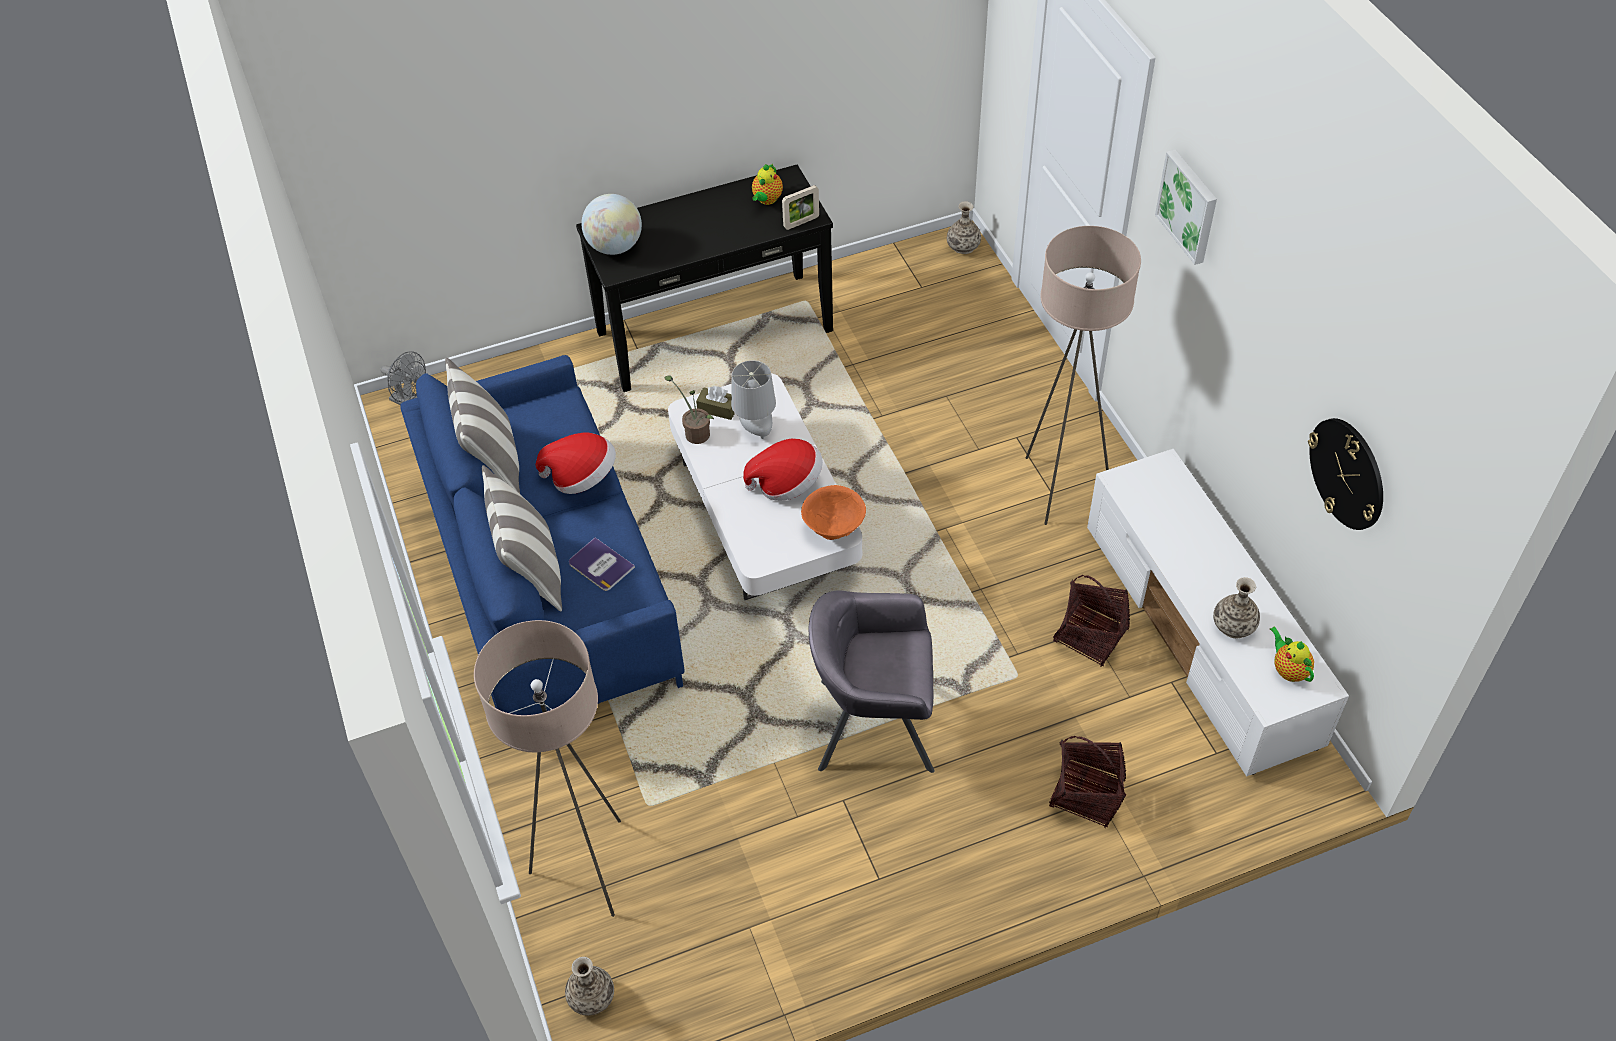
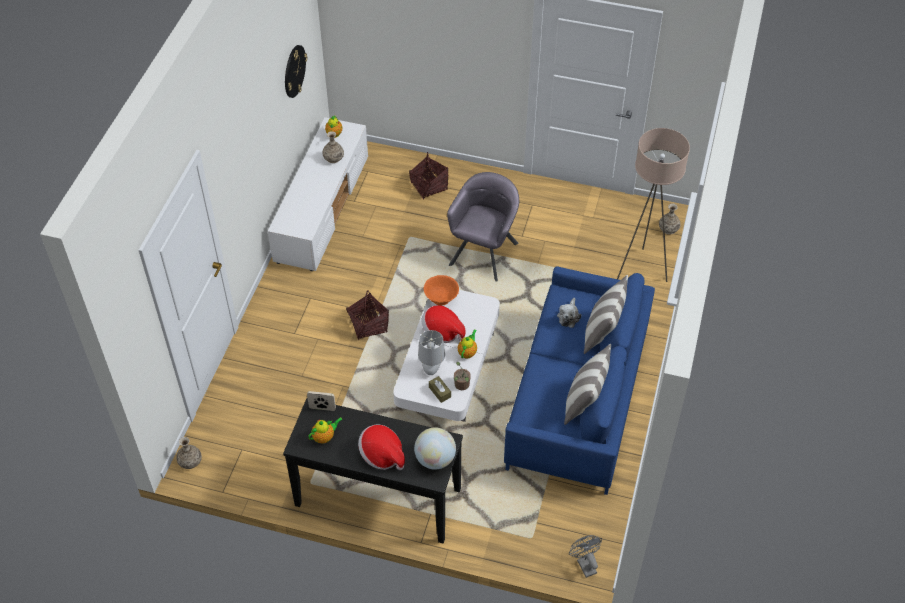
camera: 145 degrees left, 0 degrees up
(582, 477) = (546, 365): hat -> hat (382, 455)
(600, 565) = (568, 316): book -> plush toy
(726, 477) = (467, 352): none -> teapot
(874, 724) = (484, 254): grey armchair -> grey armchair turned 105 degrees counterclockwise
(1060, 488) = (304, 298): beige floor lamp -> none
(1090, 636) = (364, 234): basket -> basket (368, 325)
(1189, 206) = (230, 151): picture -> none

